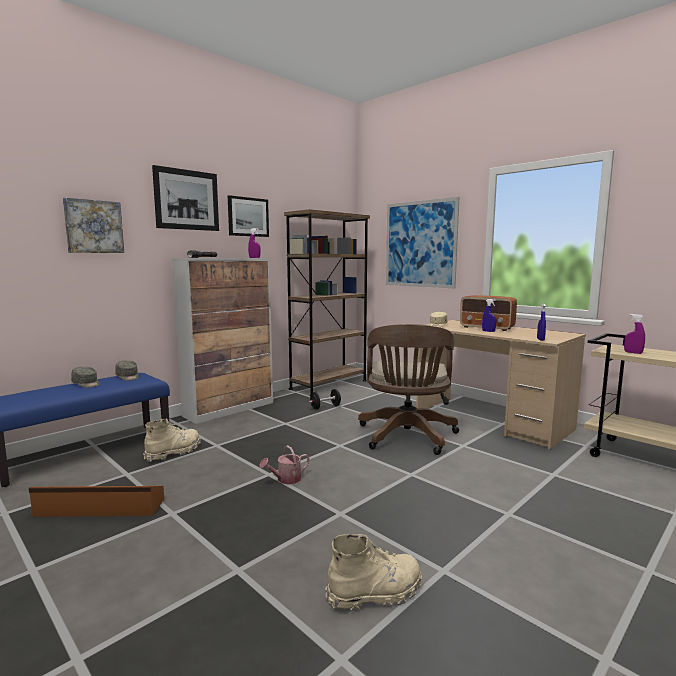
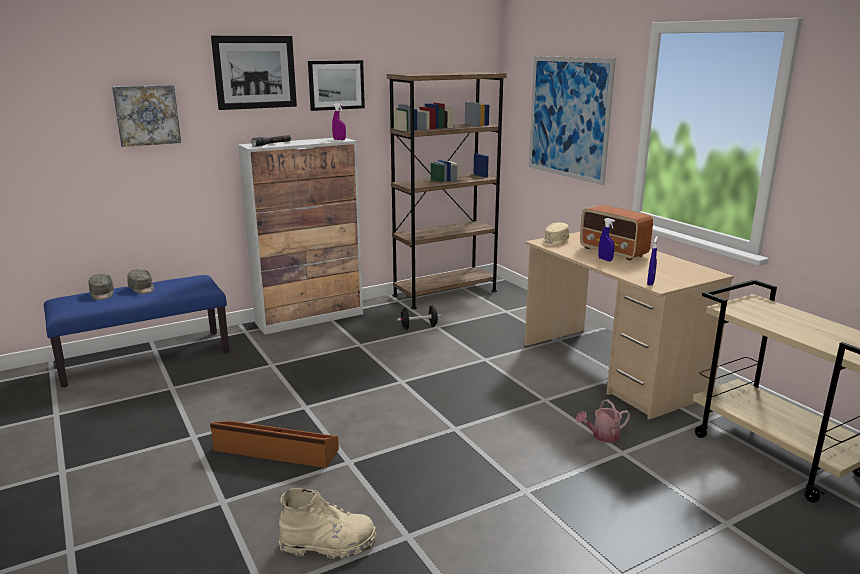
camera: 15 degrees right, 10 degrees up
(99, 508) = (134, 421): brown storage box -> brown storage box (275, 451)
(128, 377) = (186, 282): grey cap -> grey cap (102, 294)
(174, 452) = (226, 368): beige boot -> none
(286, 479) = (318, 416): watering can -> watering can (602, 436)
(407, 437) = (485, 381): brown office chair -> none
(633, 353) = (758, 316): purple spray bottle -> none

